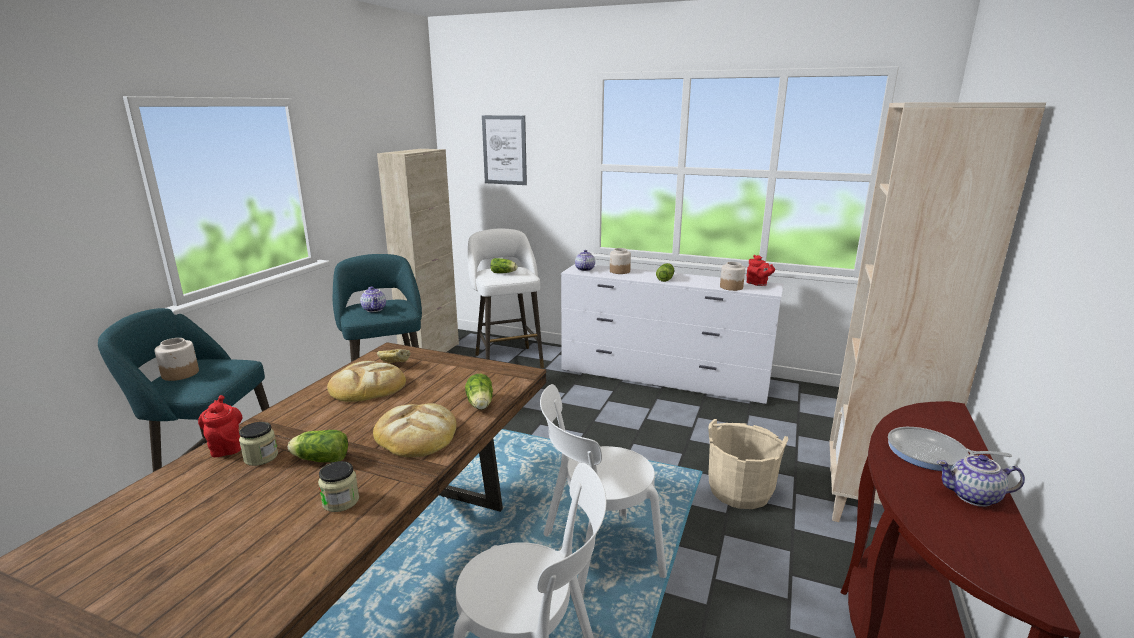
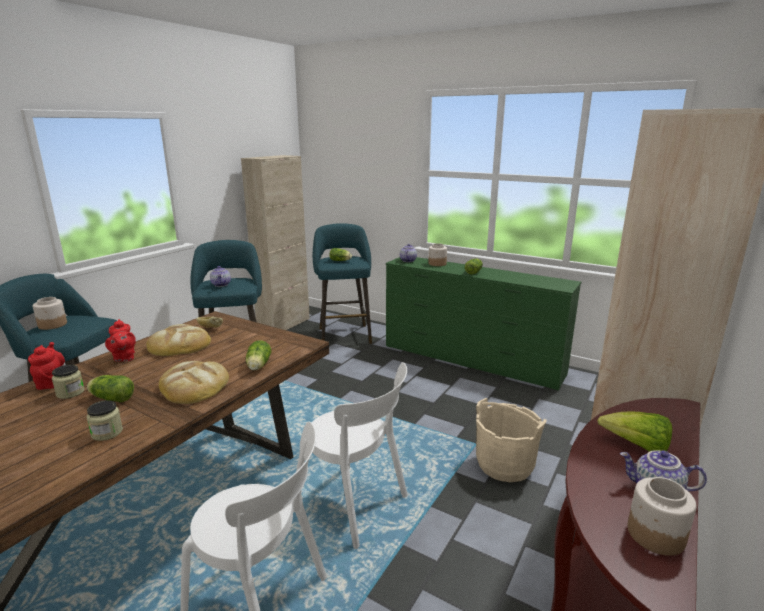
camera: 10 degrees right, 0 degrees up
(504, 150) = (351, 157): picture -> none
(507, 359) = (344, 334): white stool -> turquoise stool
(596, 556) = (355, 506): white chair -> white chair turned 135 degrees counterclockwise
(662, 378) = (471, 360): white dresser -> green dresser
(731, 287) = (529, 282): jar -> jar (655, 534)
(758, 284) = (556, 281): red teapot -> red teapot (124, 358)
(931, 454) = (636, 446): frying pan -> lettuce

